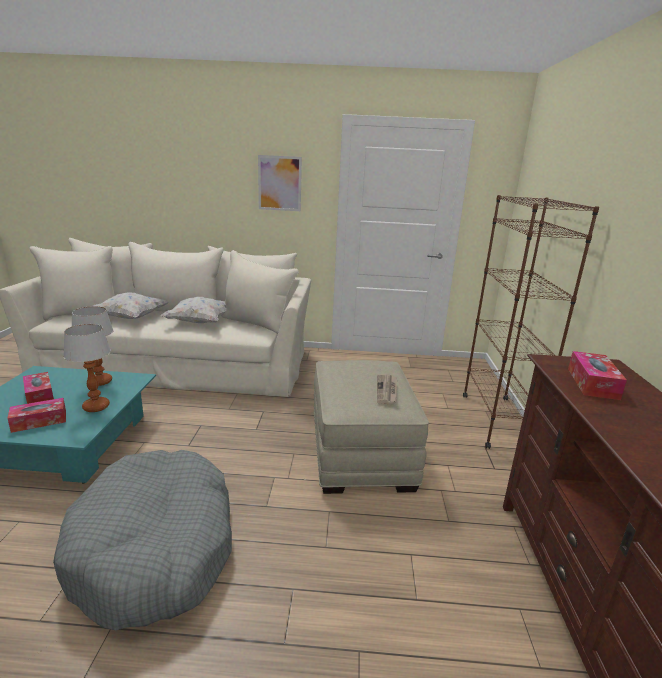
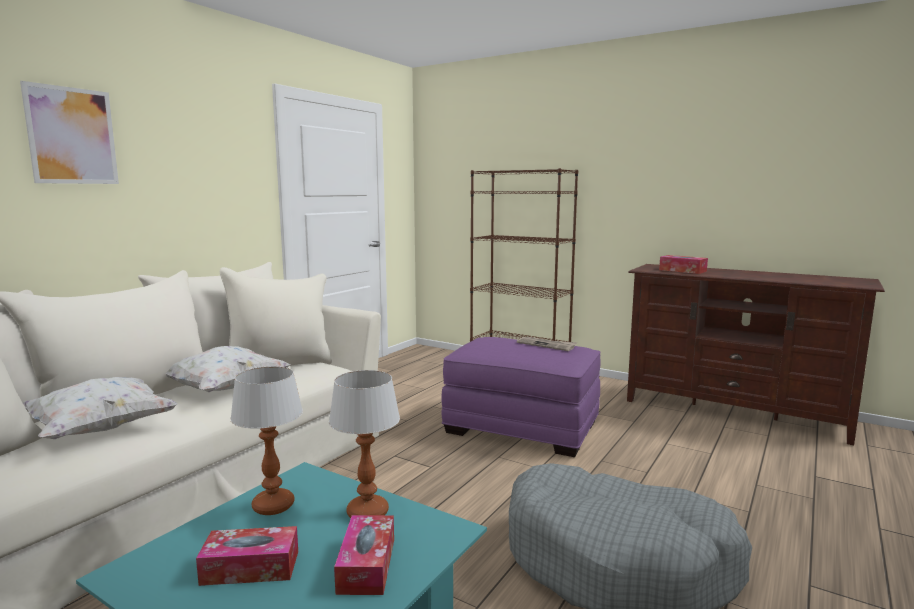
camera: 60 degrees left, 10 degrees down
(279, 183) = (209, 170): picture -> picture (72, 136)
(361, 452) = (522, 427): beige ottoman -> purple ottoman

